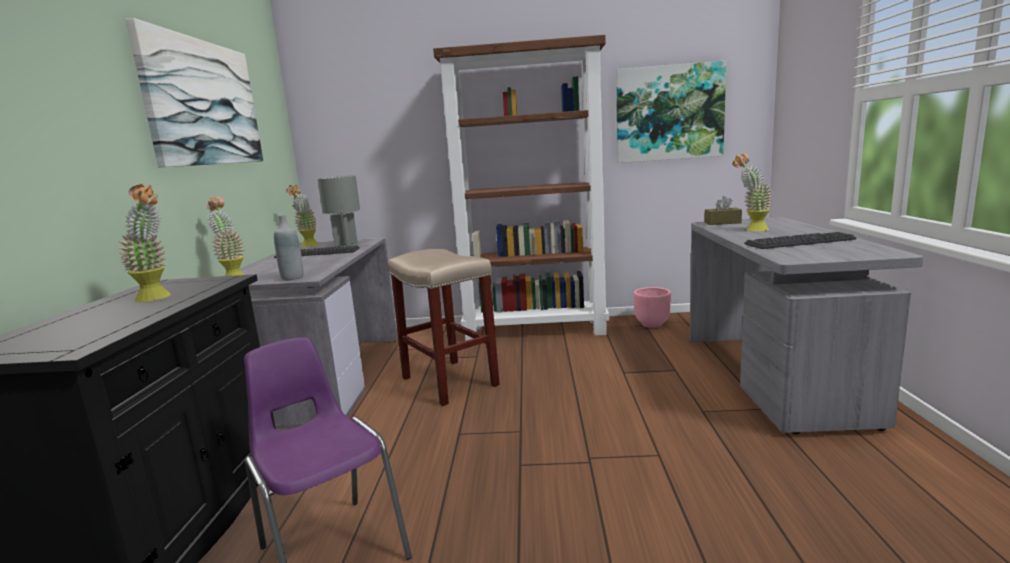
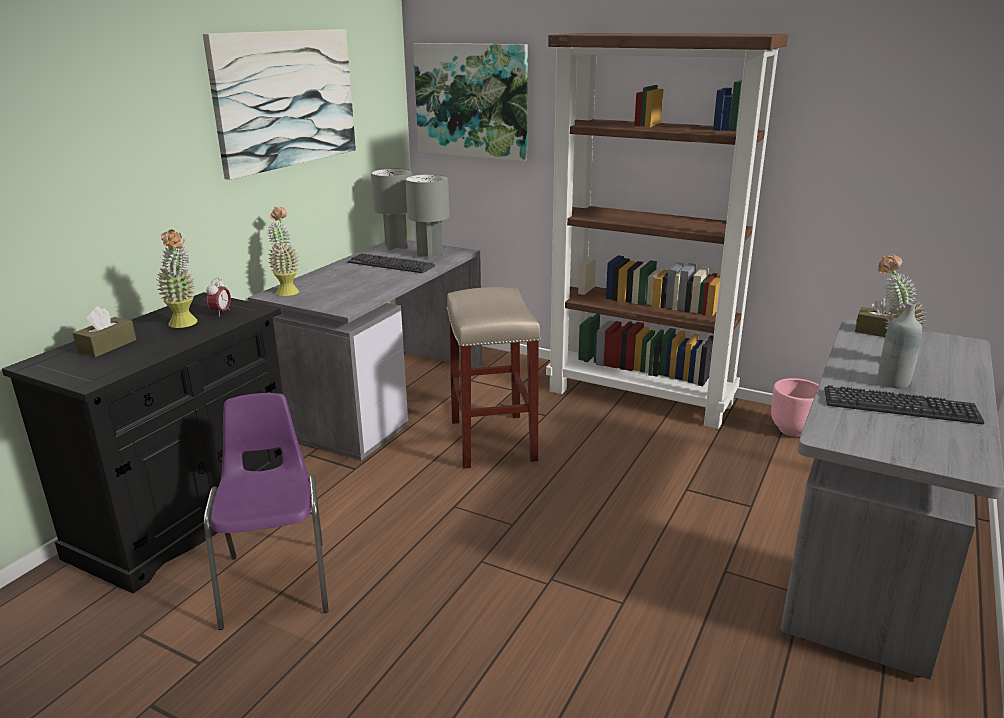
camera: 25 degrees right, 10 degrees up
(67, 326) = (107, 346): none -> brown tissue box
(192, 286) = (221, 313): none -> alarm clock
(292, 278) = (332, 305): grey bottle -> grey bottle (893, 382)
(308, 246) = (395, 246): potted plant -> grey table lamp
(669, 113) = (886, 142): picture -> picture (472, 101)

